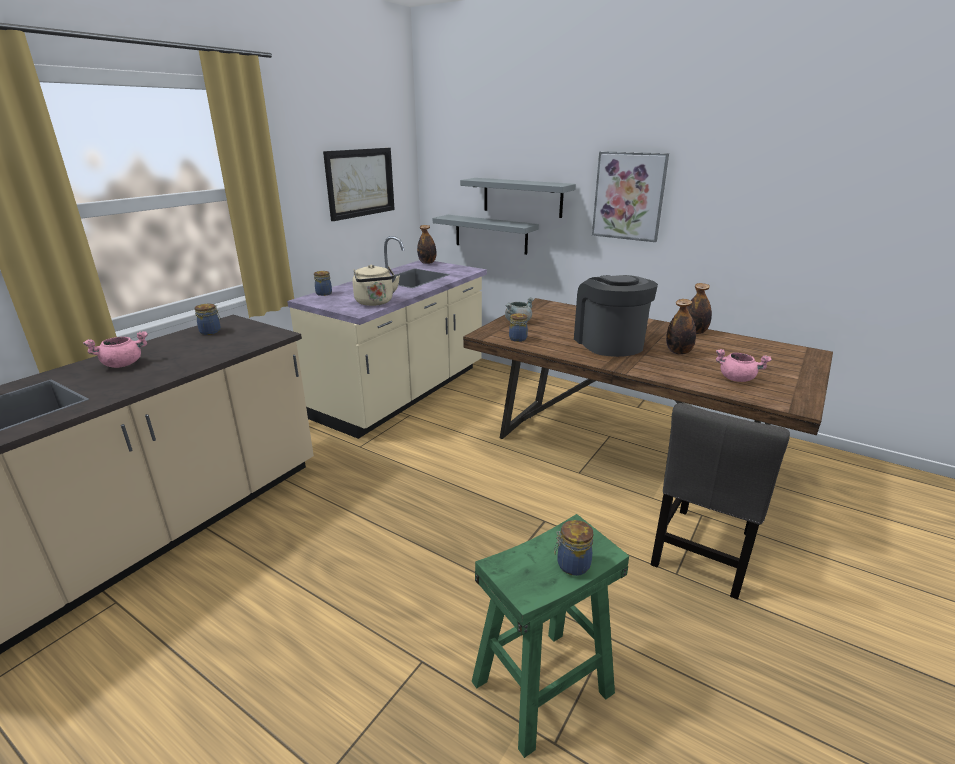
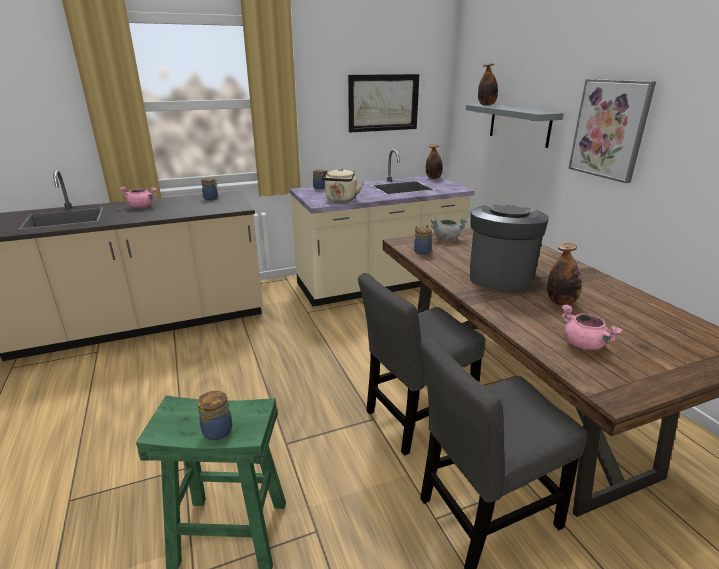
camera: 35 degrees right, 0 degrees up
(491, 234) = (492, 158): grey shelf -> none
(577, 504) = (416, 418): none -> grey chair
(695, 332) = (617, 289): bottle -> bottle (486, 105)

